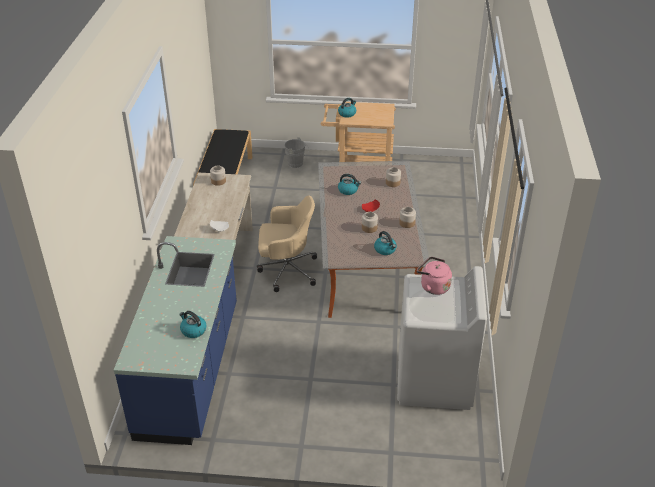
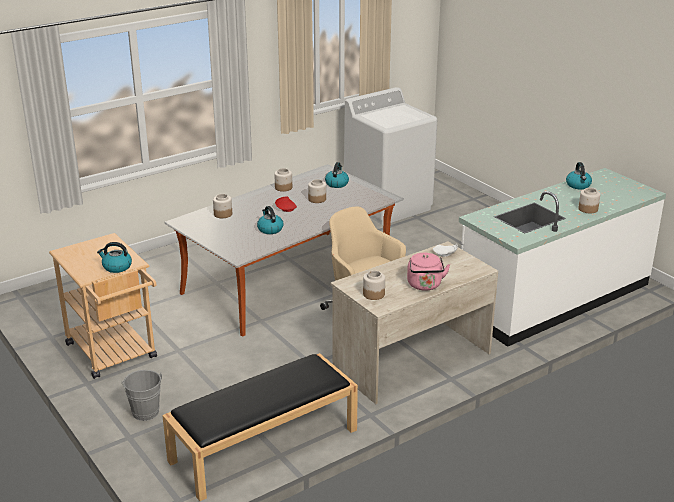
camera: 130 degrees left, 10 degrees down
(158, 304) = (588, 209): none -> jar
(190, 369) = (553, 297): blue counter -> white counter
(433, 286) = (383, 119): pink kettle -> pink kettle (425, 285)

